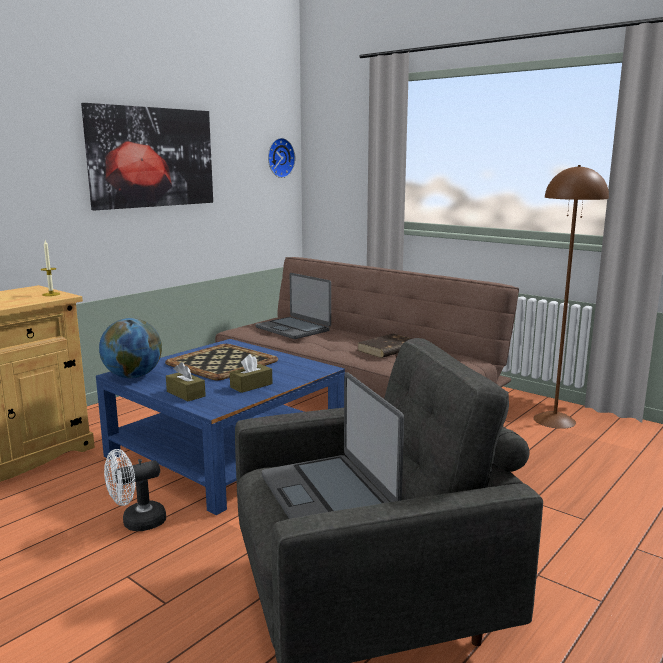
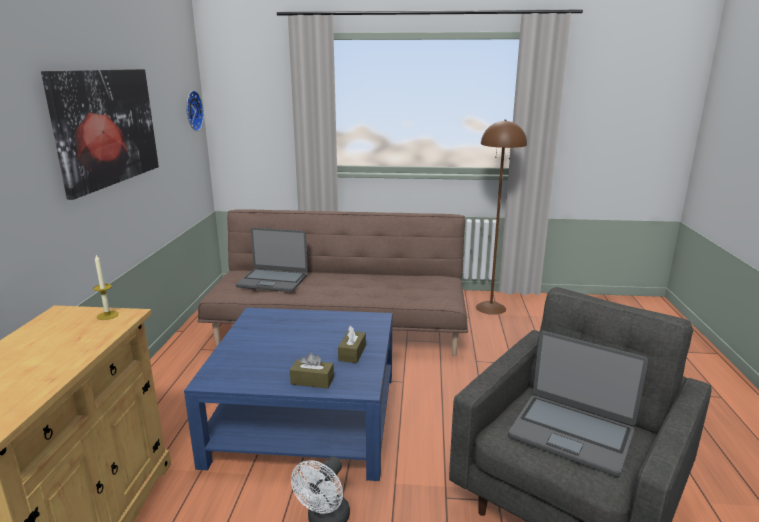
camera: 35 degrees left, 5 degrees up
(133, 376) = (227, 378): globe -> none
(223, 362) = (286, 335): tray -> none
(387, 349) = (380, 284): brown book -> none

